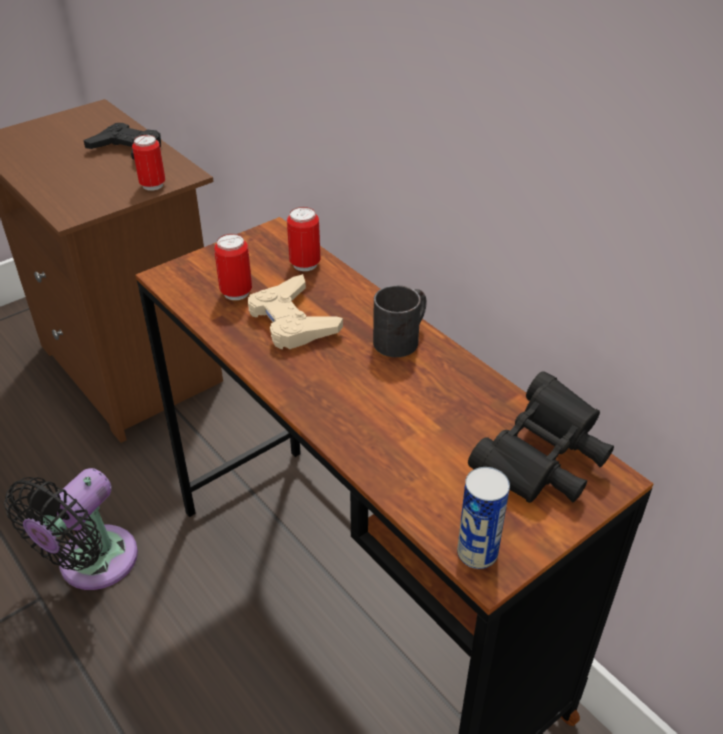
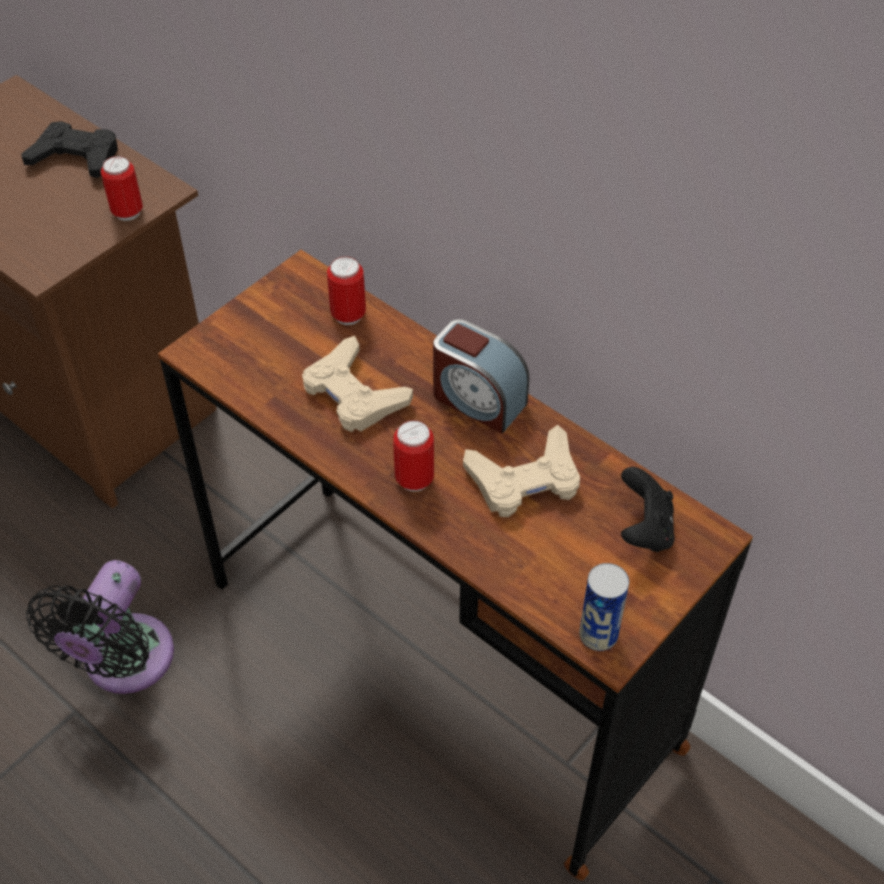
camera: 10 degrees left, 10 degrees up
(236, 293) = (281, 364): can -> can (414, 479)
(402, 338) = (477, 400): black mug -> alarm clock
(432, 406) = (525, 480): none -> beige game controller
(541, 462) = (644, 529): black binoculars -> black game controller

